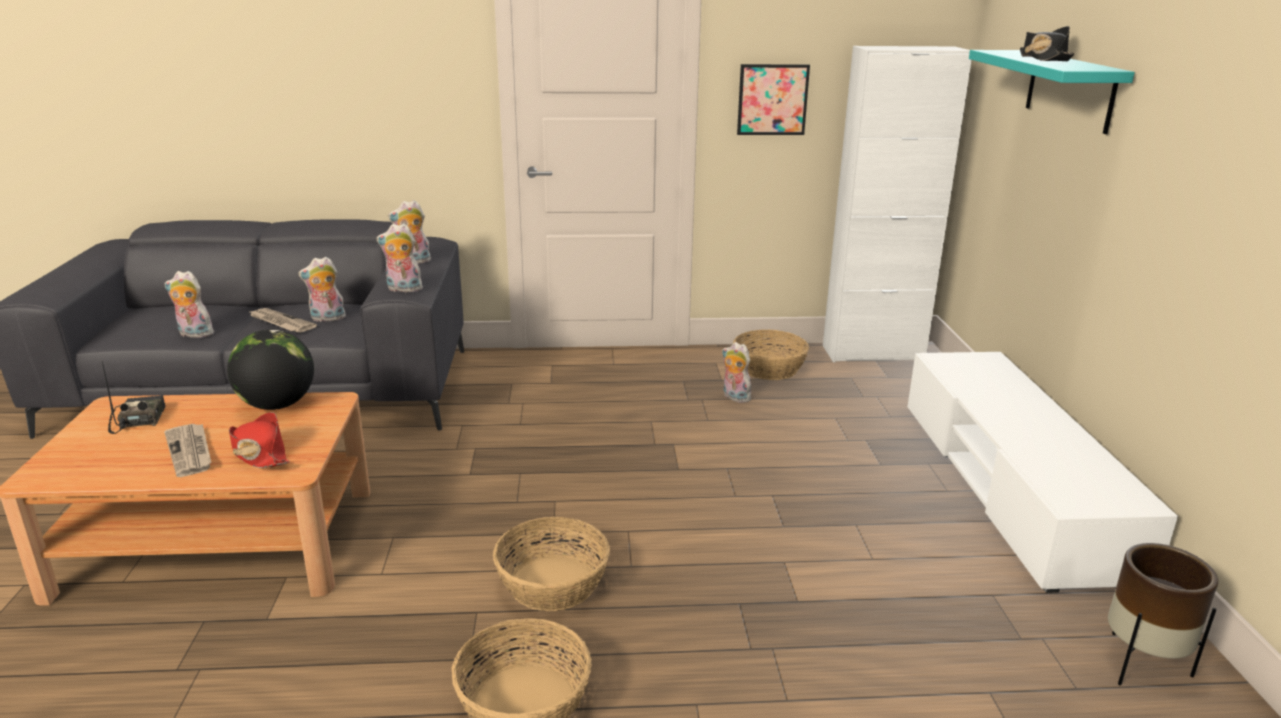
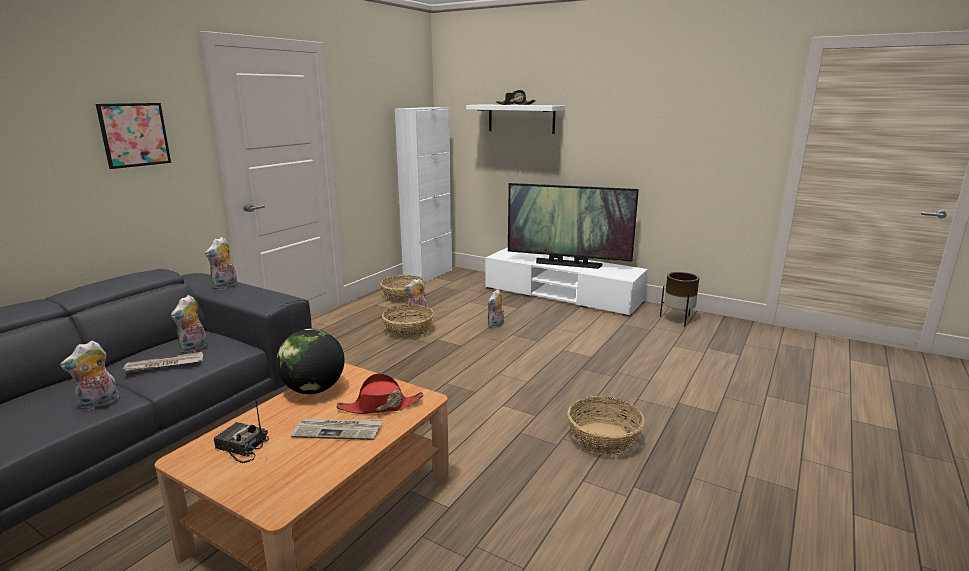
camera: 55 degrees left, 5 degrees down
(403, 289) = (273, 297): plush toy -> plush toy (496, 325)
(552, 584) = (519, 405): basket -> basket (409, 331)
(772, 99) = (364, 142): picture -> picture (134, 135)
(1025, 426) = (568, 264): none -> television
(1069, 90) = (521, 118): turquoise shelf -> white shelf

